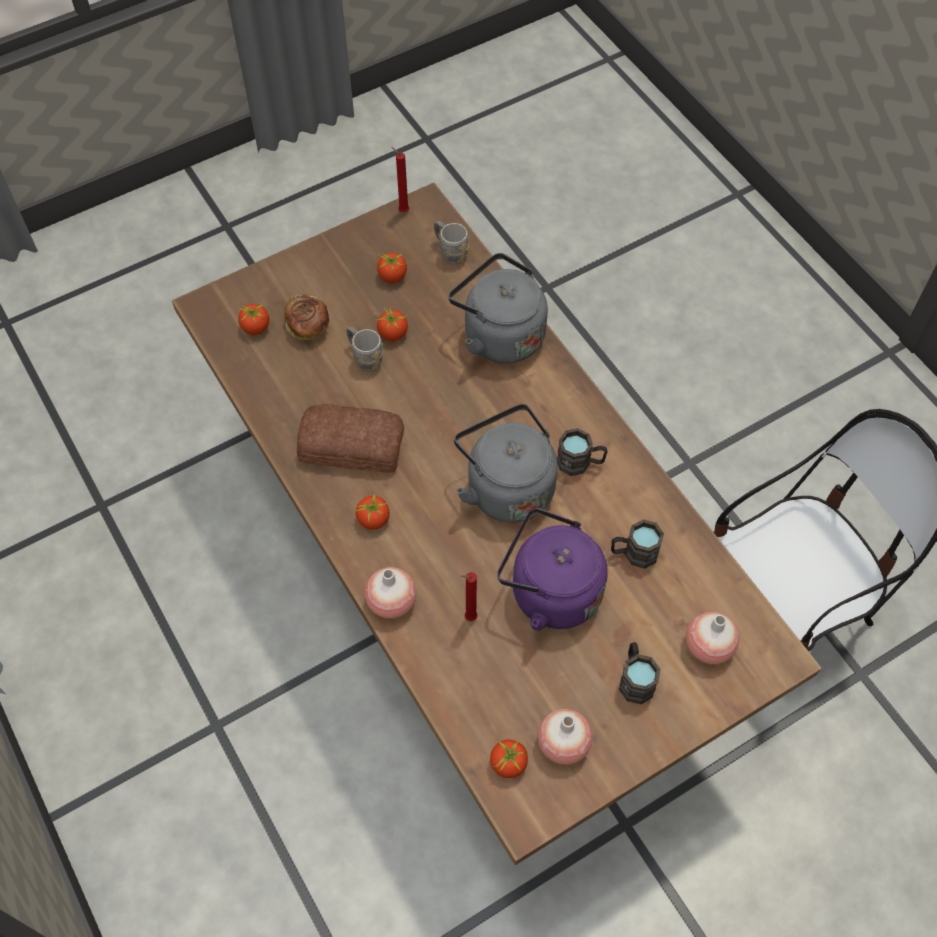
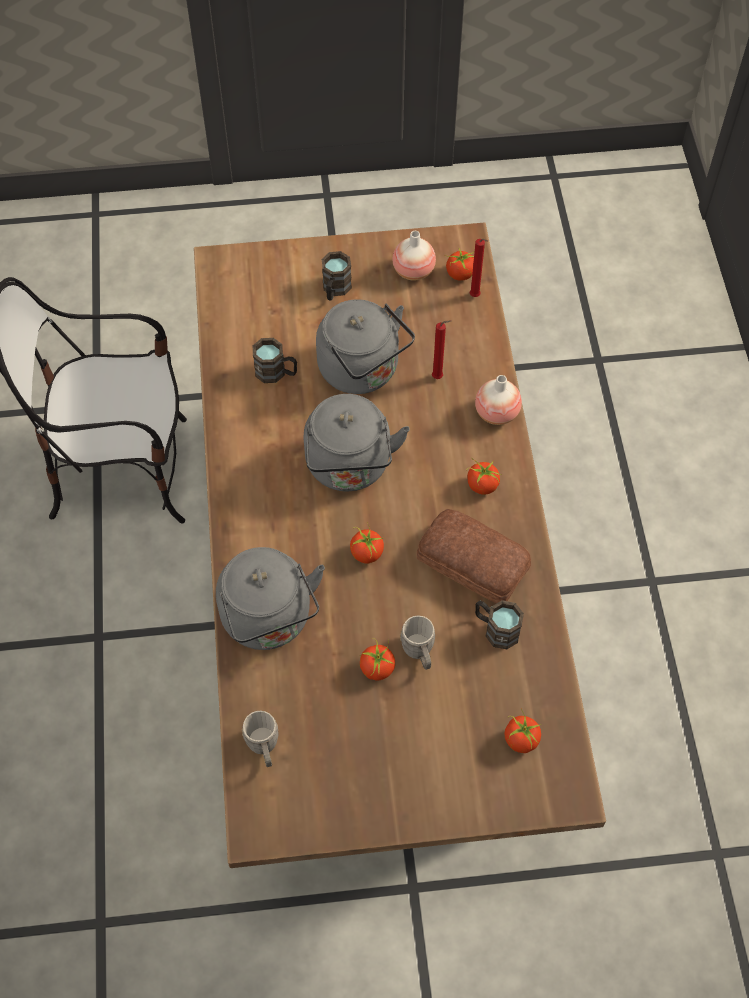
camera: 155 degrees left, 0 degrees up
(308, 326) = (463, 717): bread -> none
(393, 276) = (343, 742): tomato -> tomato (366, 553)
(402, 210) = (288, 833): red candle -> red candle (476, 296)
(549, 592) = (363, 371): purple kettle -> grey kettle
(580, 462) = (271, 462): brown mug -> brown mug (495, 629)
(708, 646) = (265, 289): vase -> none

